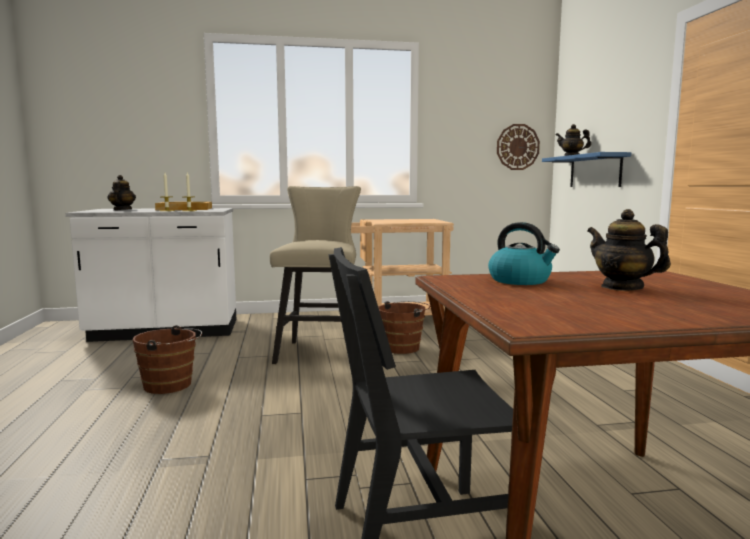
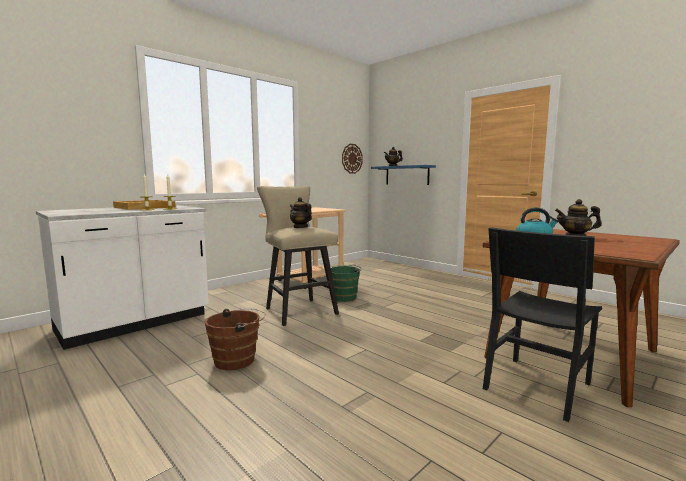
camera: 35 degrees left, 0 degrees up
(122, 210) = (89, 211): teapot -> teapot (300, 227)
(403, 347) = (344, 297): brown bucket -> green bucket

